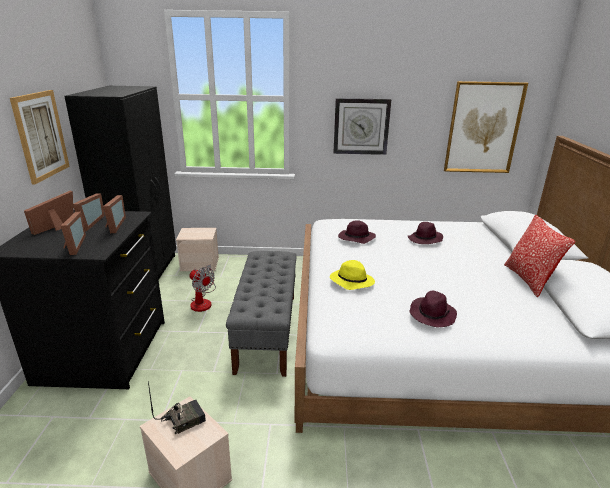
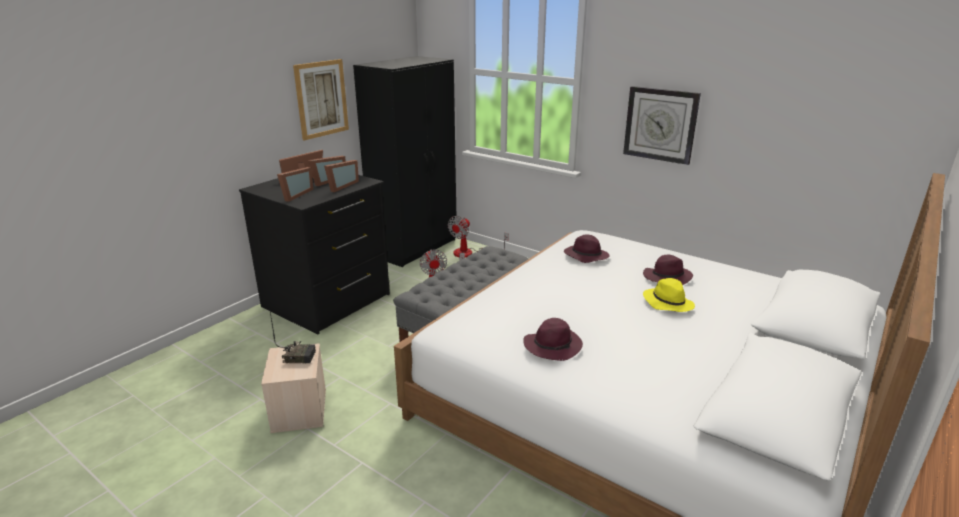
camera: 35 degrees right, 0 degrees up
(200, 264) = (470, 253): beige storage box -> fan
(351, 281) = (518, 293): yellow hat -> yellow hat (667, 303)
(483, 128) = (835, 147): picture -> none
(528, 280) = (733, 355): pillow -> none

